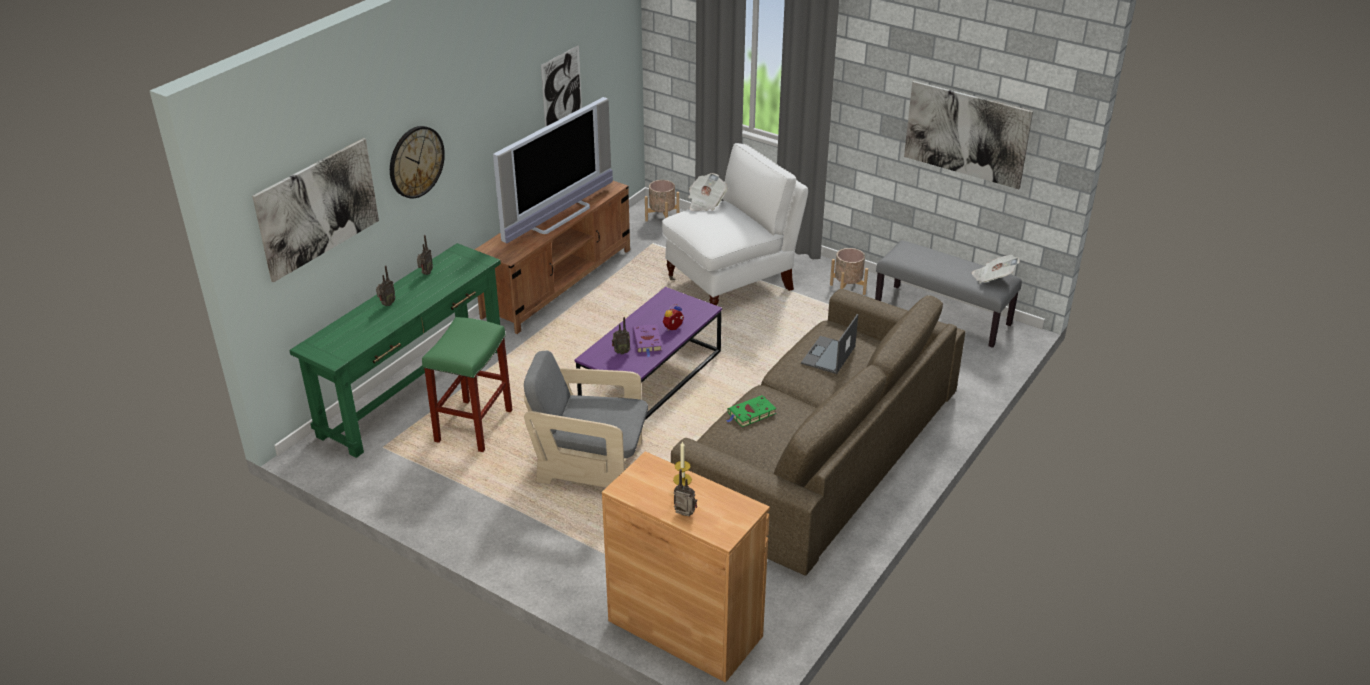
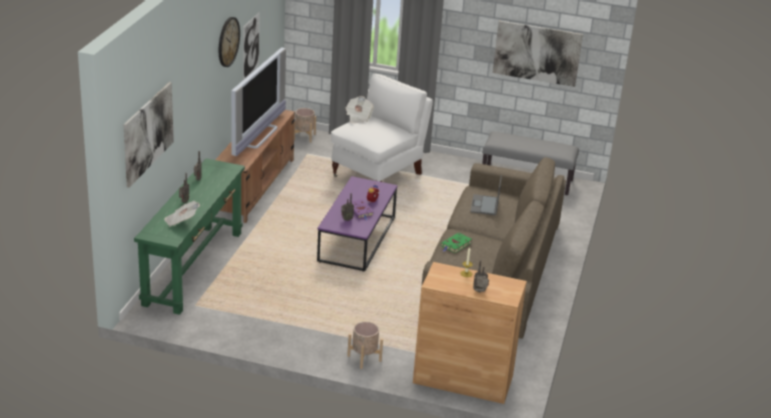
camera: 20 degrees left, 5 degrees down
(416, 161) = (189, 98): wall clock -> wall clock (228, 41)
(474, 426) = (252, 284): green stool -> none
(590, 465) = (347, 297): grey armchair -> none
(847, 289) = (457, 170): beige planter -> beige planter (364, 358)
(993, 278) = (562, 148): newspaper -> newspaper (181, 221)

